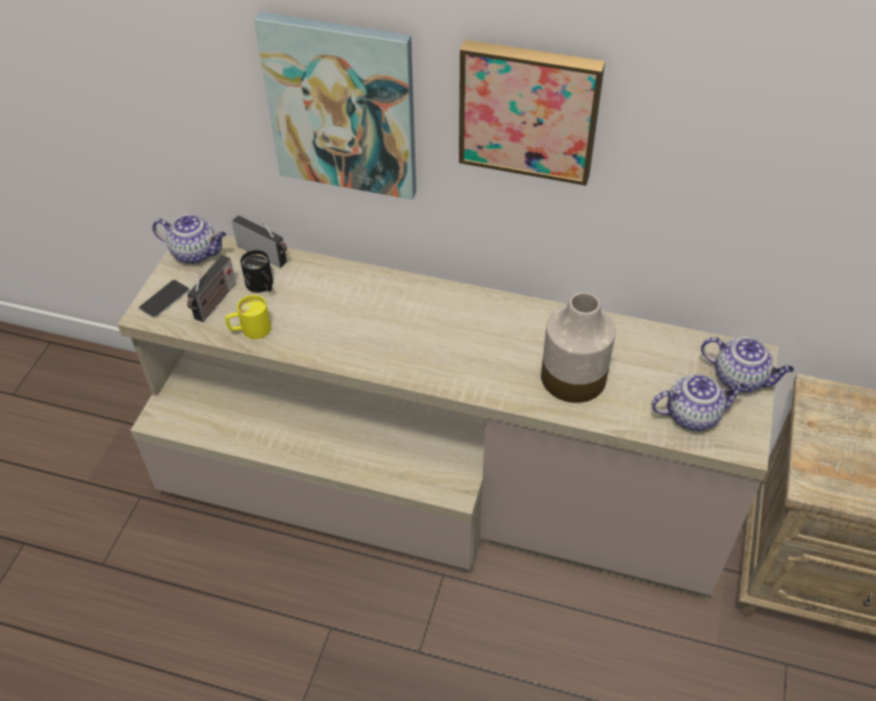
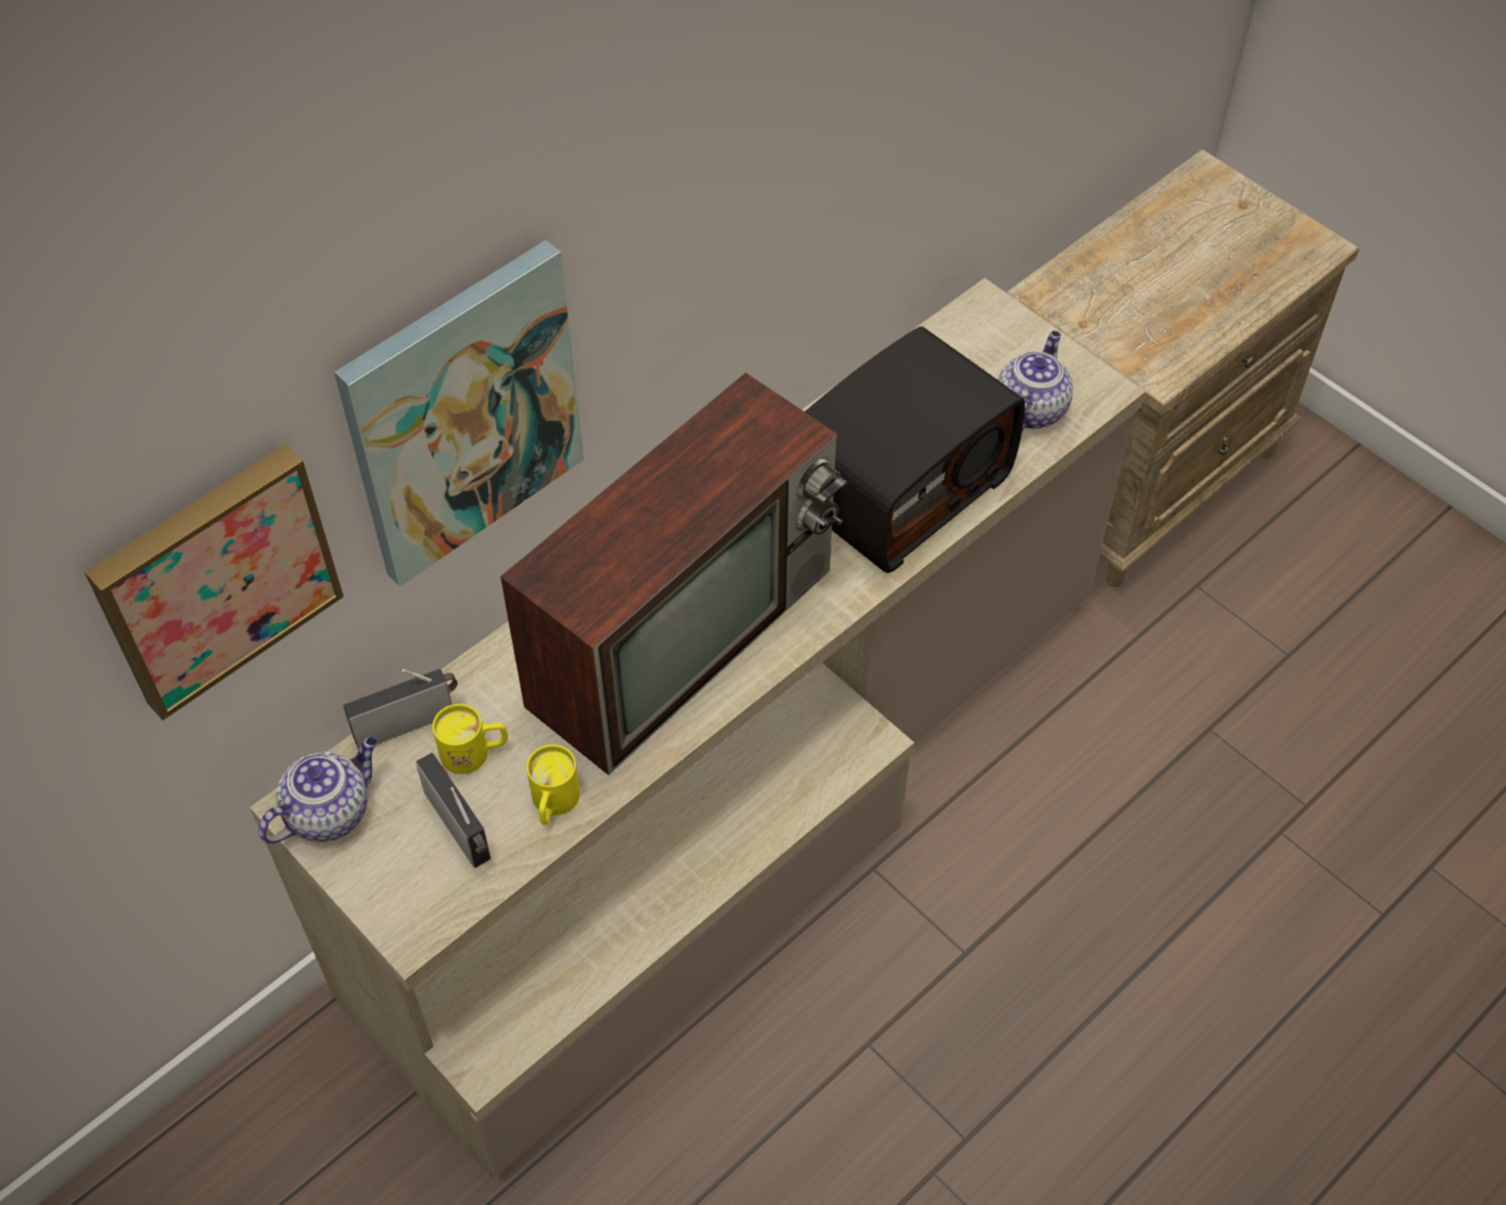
camera: 60 degrees left, 5 degrees up
(164, 299) = (399, 893): phone -> none
(262, 286) = (475, 752): black mug -> yellow mug
(395, 330) = (683, 631): none -> television
(529, 110) = (695, 222): picture -> picture (214, 576)
(574, 376) = (897, 485): beige vase -> radio
(740, 378) = (1007, 337): teapot -> none

